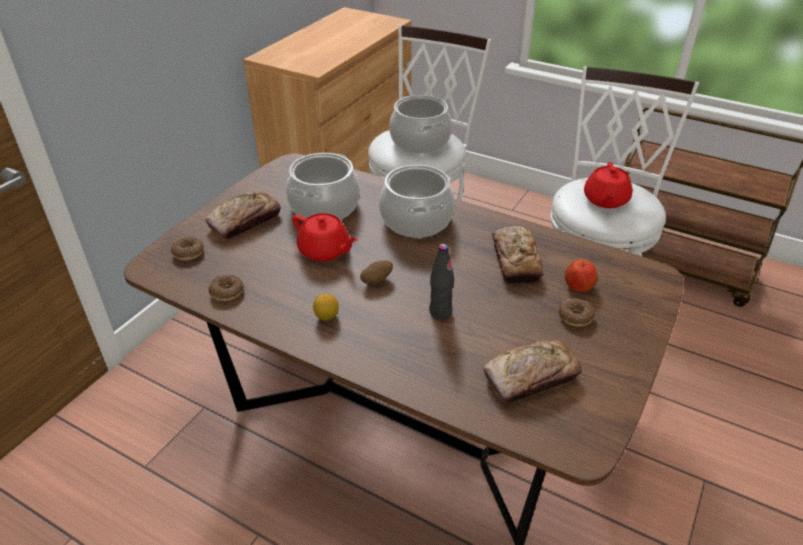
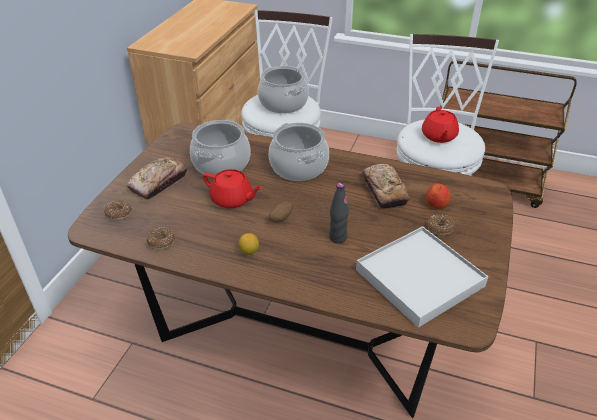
camera: 10 degrees left, 0 degrees up
(531, 377) = (419, 278): bread -> white tray

